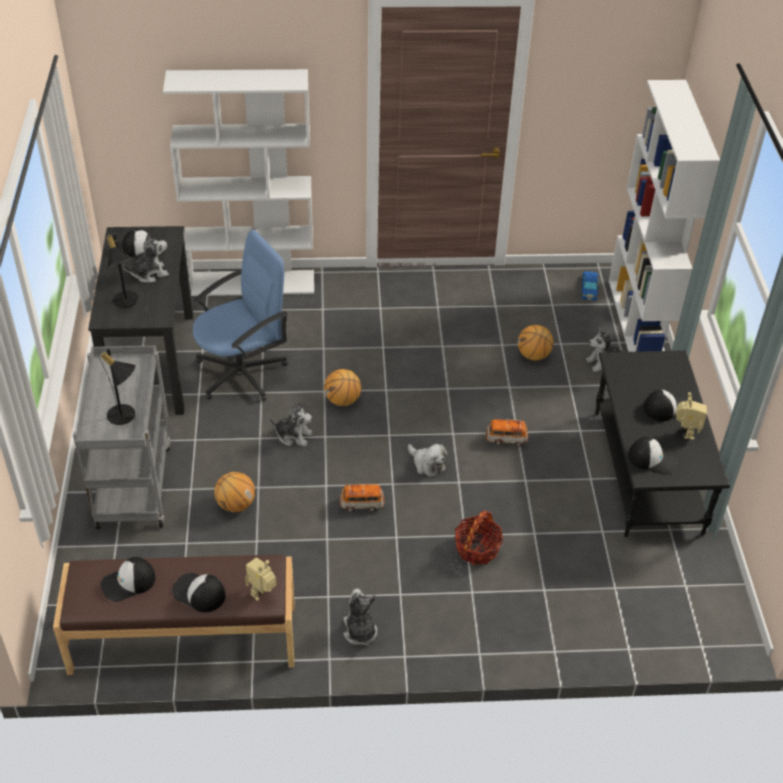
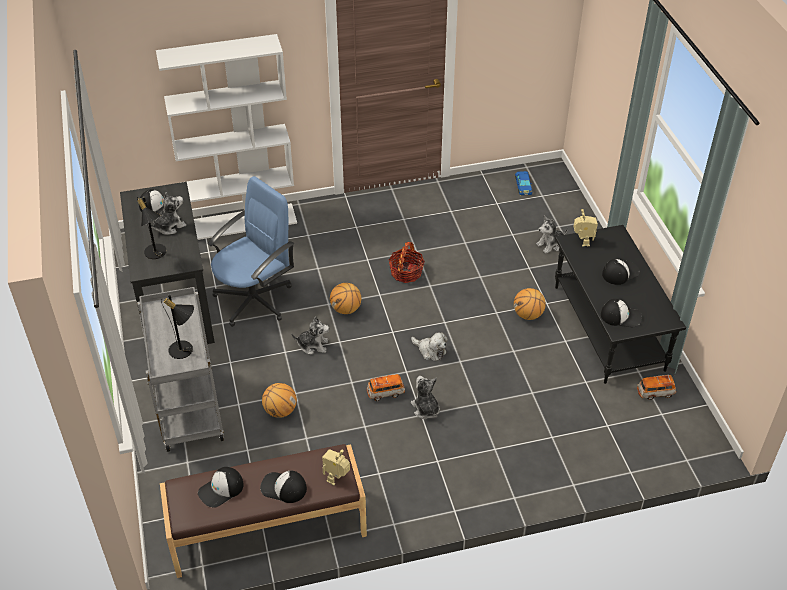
camera: 10 degrees left, 0 degrees up
(359, 631) = (412, 497): plush toy -> plush toy (425, 409)
(477, 548) = (489, 413): basket -> basket (406, 272)
(506, 439) = (489, 320): toy car -> toy car (655, 393)
(533, 355) = (493, 247): basketball -> basketball (528, 315)
(638, 322) = (569, 207): white bookcase -> none
(685, 432) = (640, 290): toy robot -> toy robot (582, 242)

